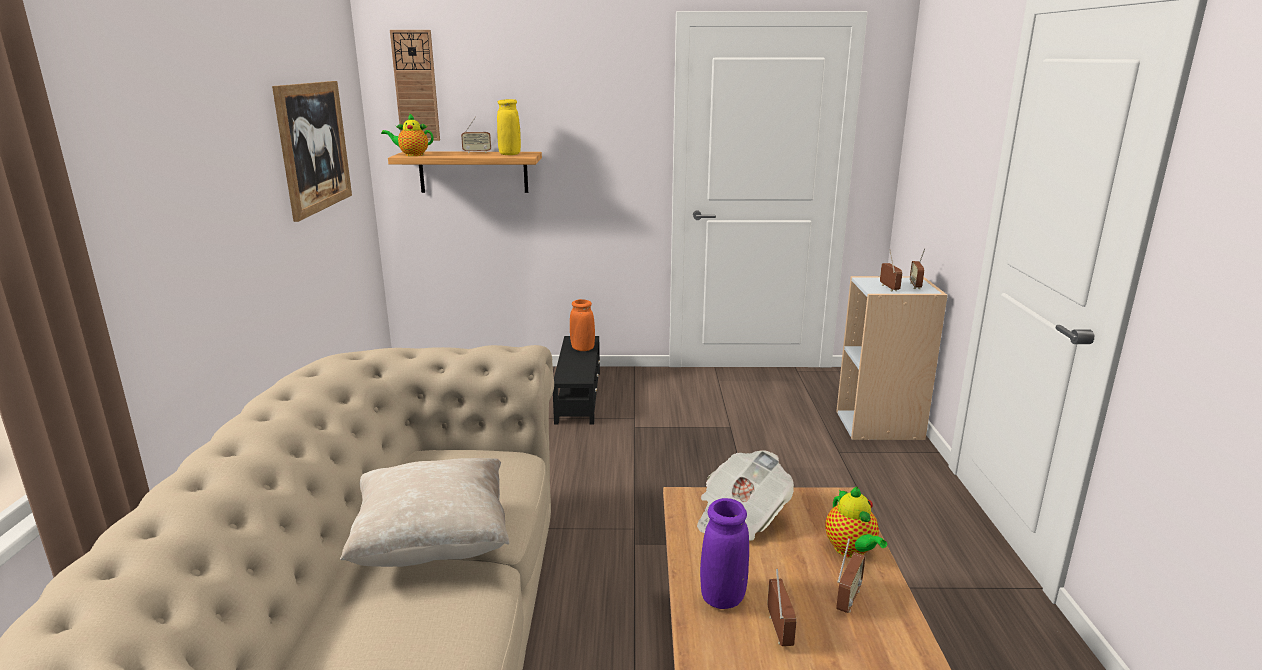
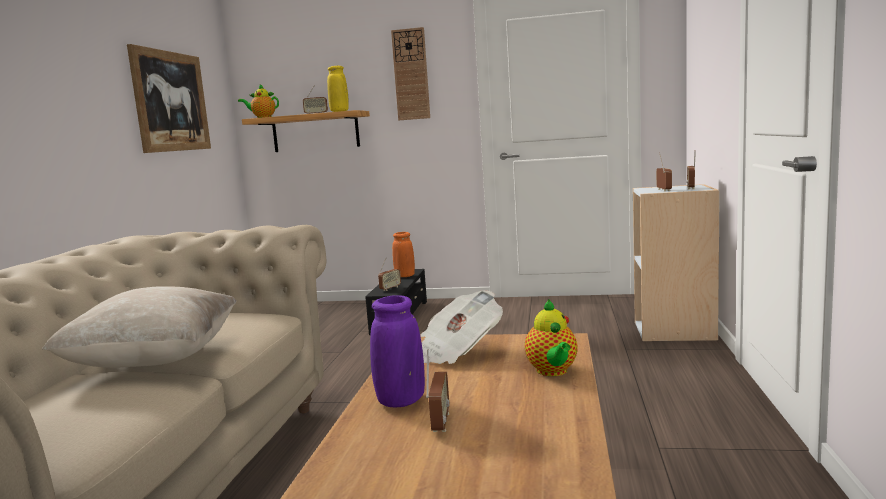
camera: 10 degrees right, 10 degrees down
(416, 86) = (269, 66): wall clock -> wall clock (411, 74)
(848, 599) = (527, 403): radio -> radio (390, 288)

